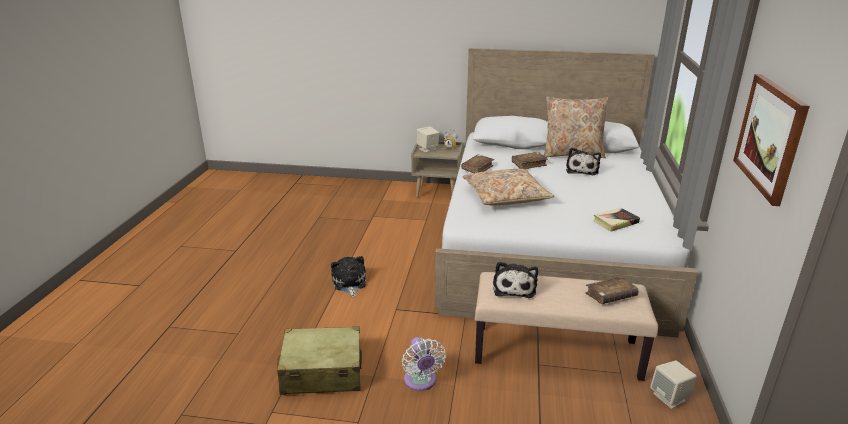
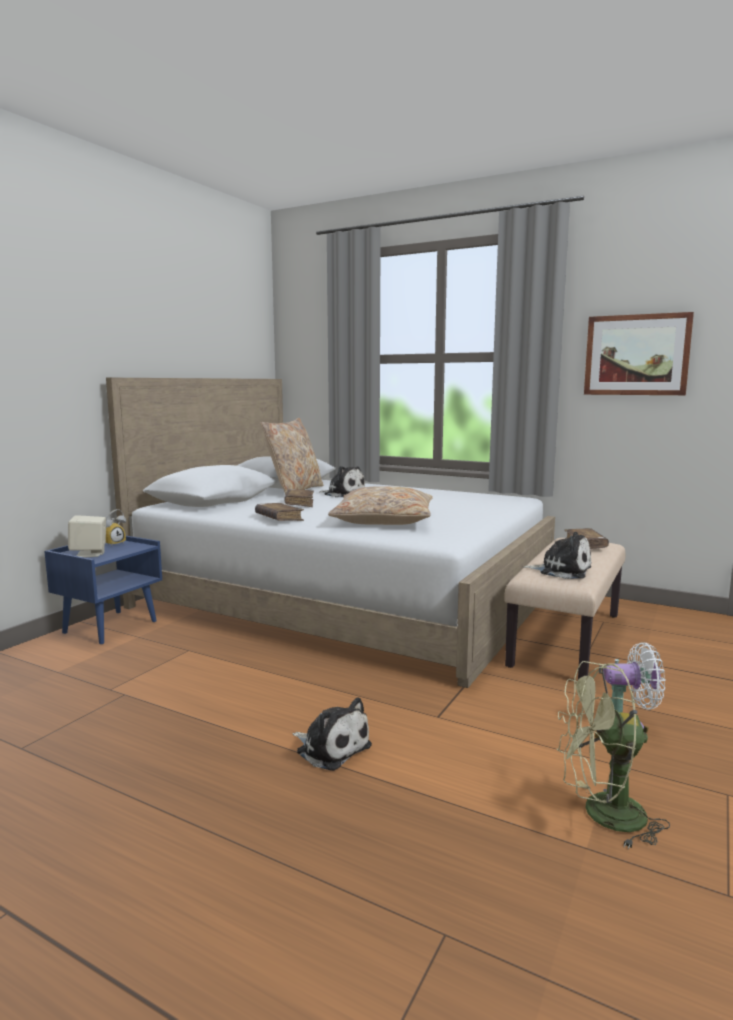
camera: 70 degrees left, 15 degrees down
(322, 372) = (602, 815): beige suitcase -> green fan
(349, 283) = (331, 748): plush toy -> plush toy turned 150 degrees counterclockwise
(438, 192) = (110, 626): beige nightstand -> blue nightstand
(615, 222) = (482, 503): book -> none
(670, 397) = (640, 613): beige speaker -> none

